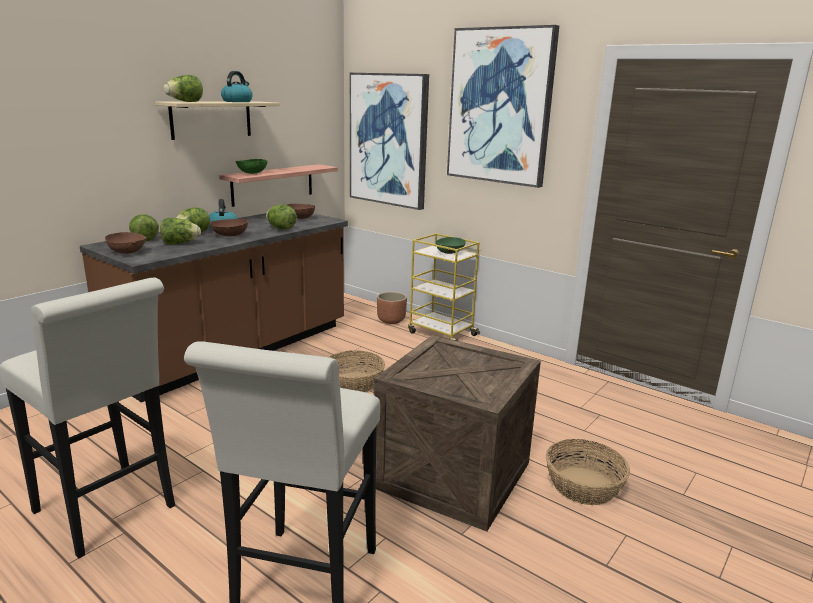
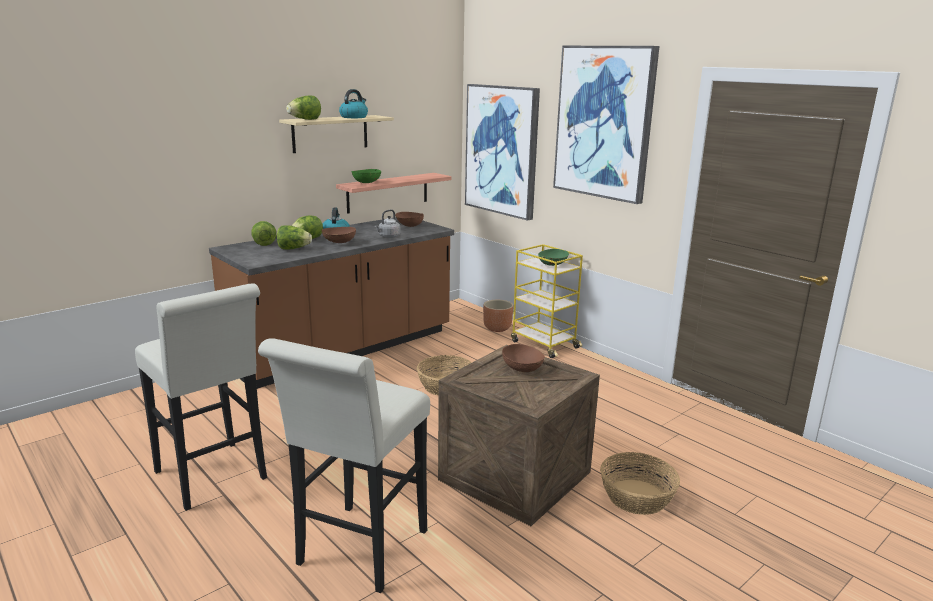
camera: 10 degrees right, 0 degrees up
(128, 252) = (247, 256): brown bowl -> brown bowl (523, 369)
(281, 228) = (388, 236): lettuce -> grey kettle

